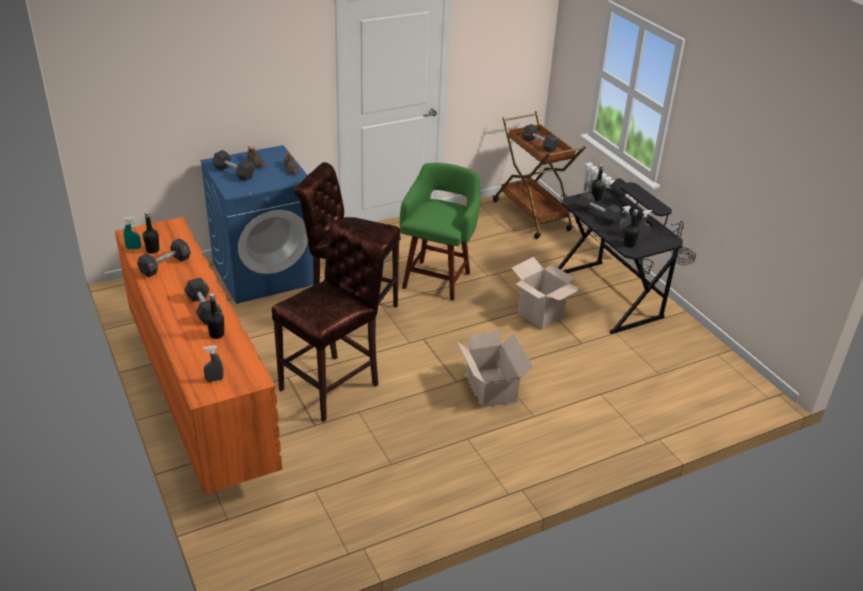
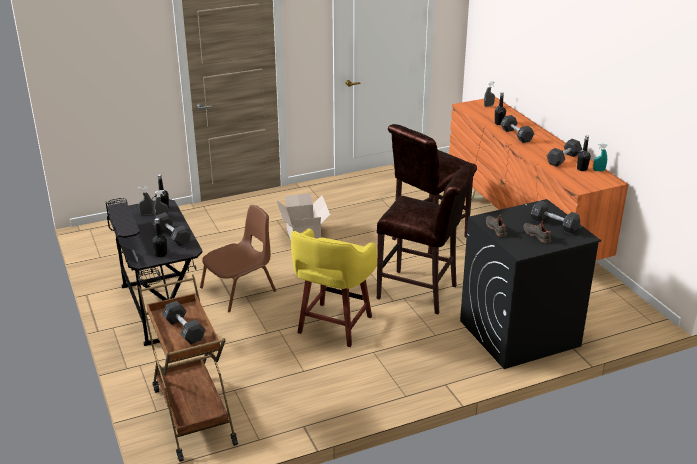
camera: 175 degrees left, 5 degrees down
(265, 273) = (519, 333): blue washing machine -> black washing machine
(437, 279) = (334, 326): green stool -> yellow stool
(540, 315) = (240, 289): cardboard box -> brown chair

